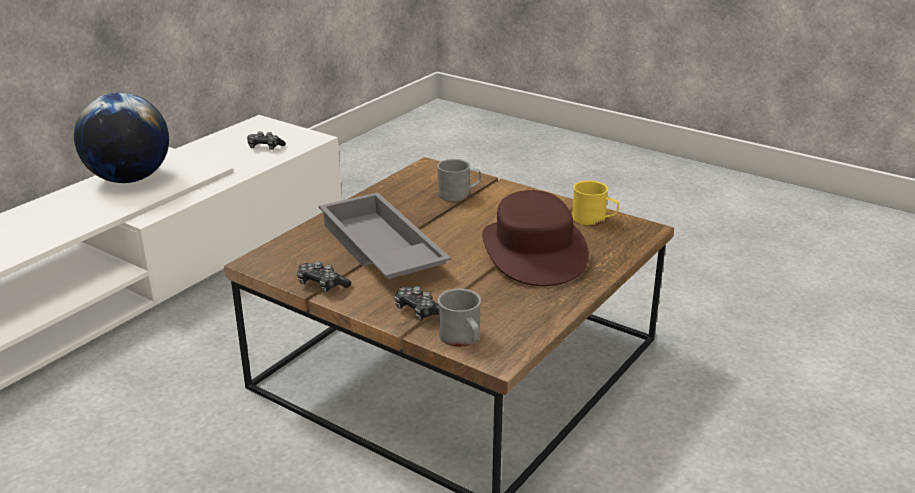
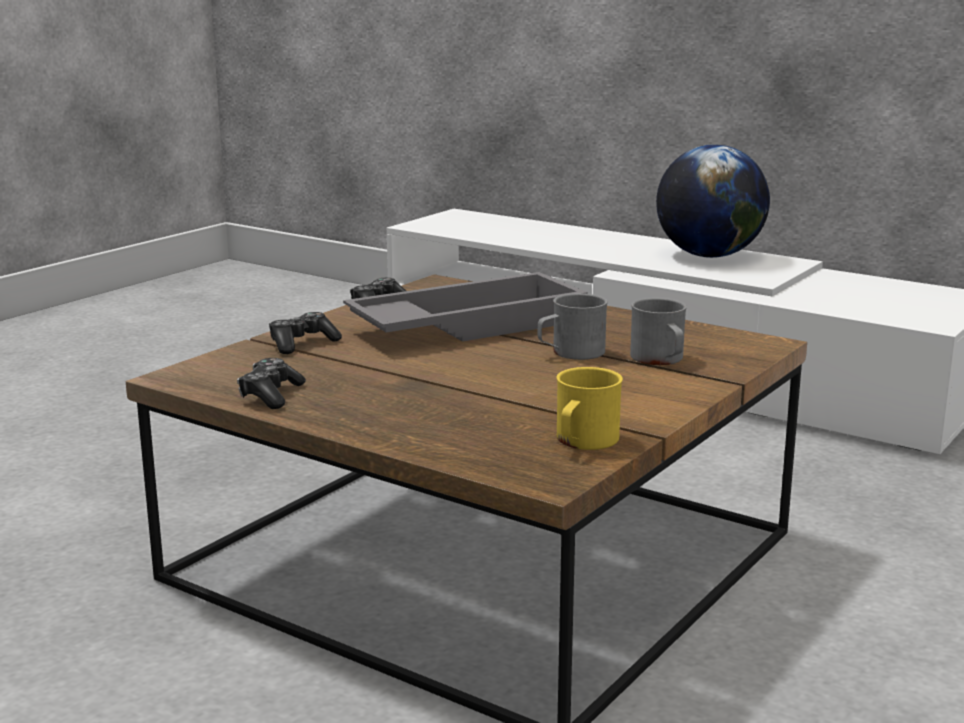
camera: 90 degrees right, 10 degrees down
(265, 147) = (871, 303): game controller -> game controller (271, 395)
(462, 339) = (228, 361): grey mug -> grey mug (571, 353)
(533, 251) = (459, 399): brown hat -> none

